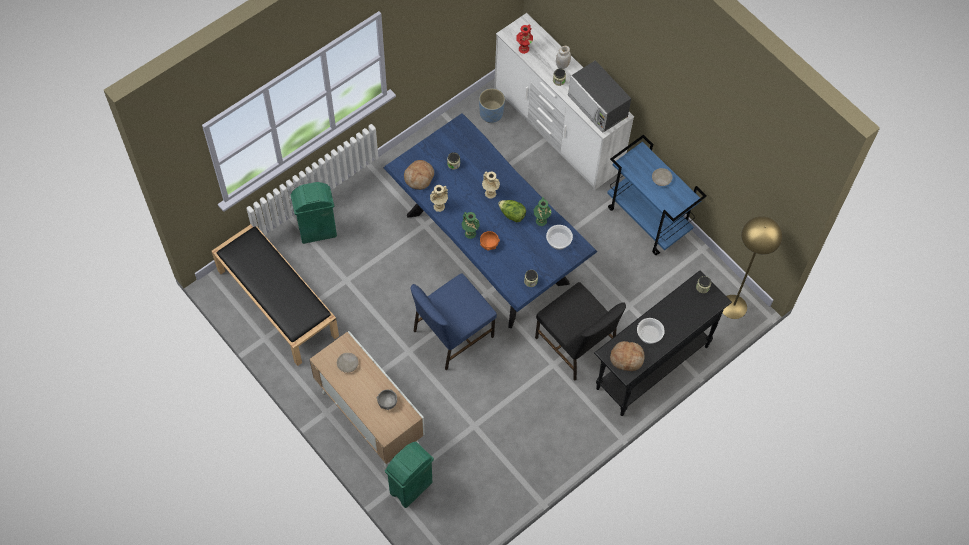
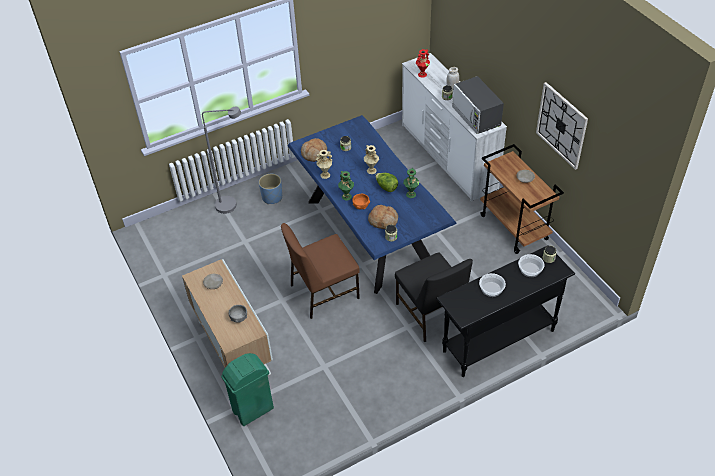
camera: 15 degrees right, 15 degrees down
(276, 302) = (182, 250): black bench -> none
(317, 231) = (232, 204): green trash can -> grey floor lamp
(452, 334) = (323, 292): blue chair -> brown chair
(491, 113) = (396, 141): blue planter -> blue planter (272, 197)
(559, 241) = (423, 210): bowl -> bowl (530, 270)
(627, 358) = (466, 305): bread -> bread (383, 220)
(648, 220) = (514, 227): blue cart -> brown cart
(703, 135) = (561, 125): none -> wall clock
(733, 307) = (582, 302): yellow floor lamp -> none

